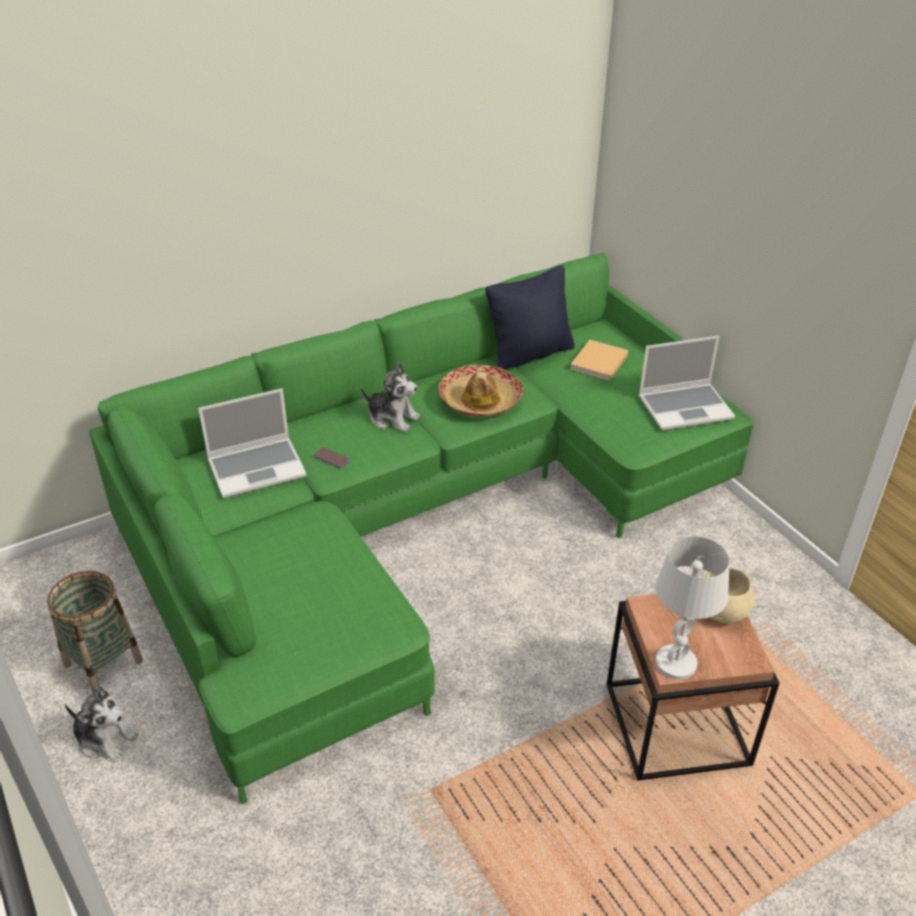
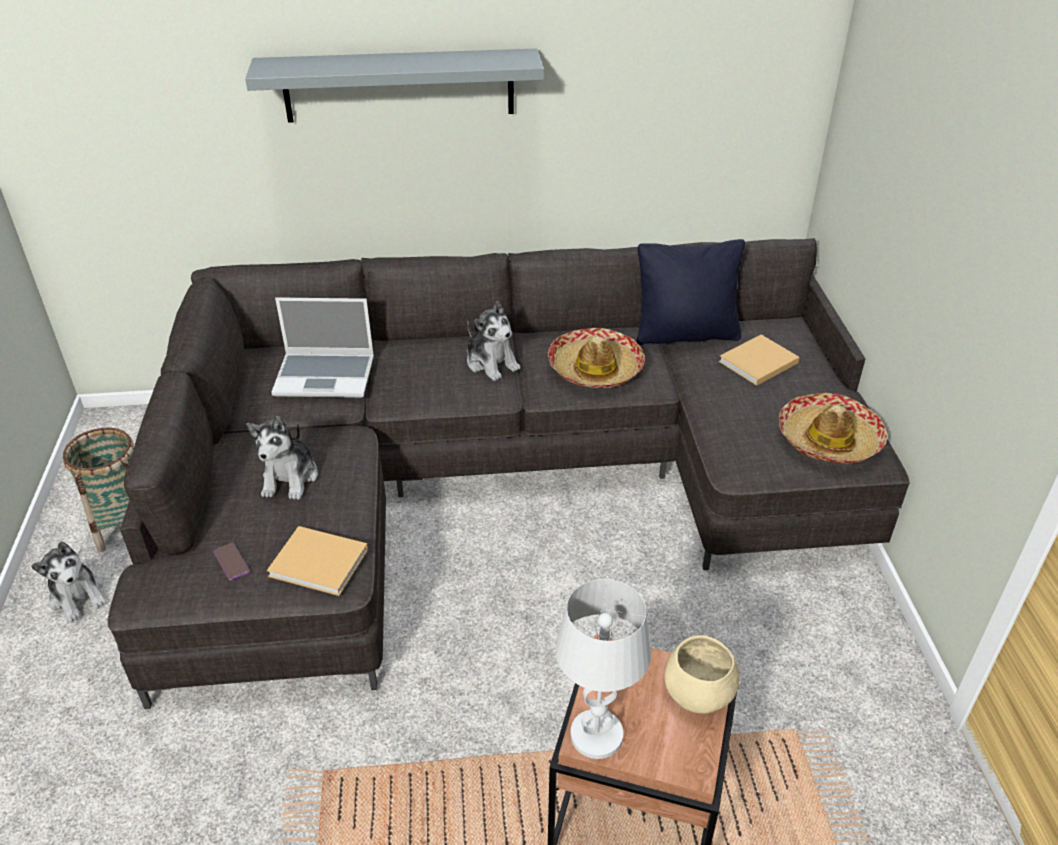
camera: 25 degrees right, 0 degrees up
(268, 191) = (399, 85): none -> grey shelf
(294, 561) = (290, 478): none -> plush toy
(331, 458) = (402, 386): phone -> phone (231, 562)
(375, 619) = (321, 563): none -> beige book
(420, 518) = (501, 480): green sofa -> grey sofa
(685, 407) = (829, 440): laptop -> hat

